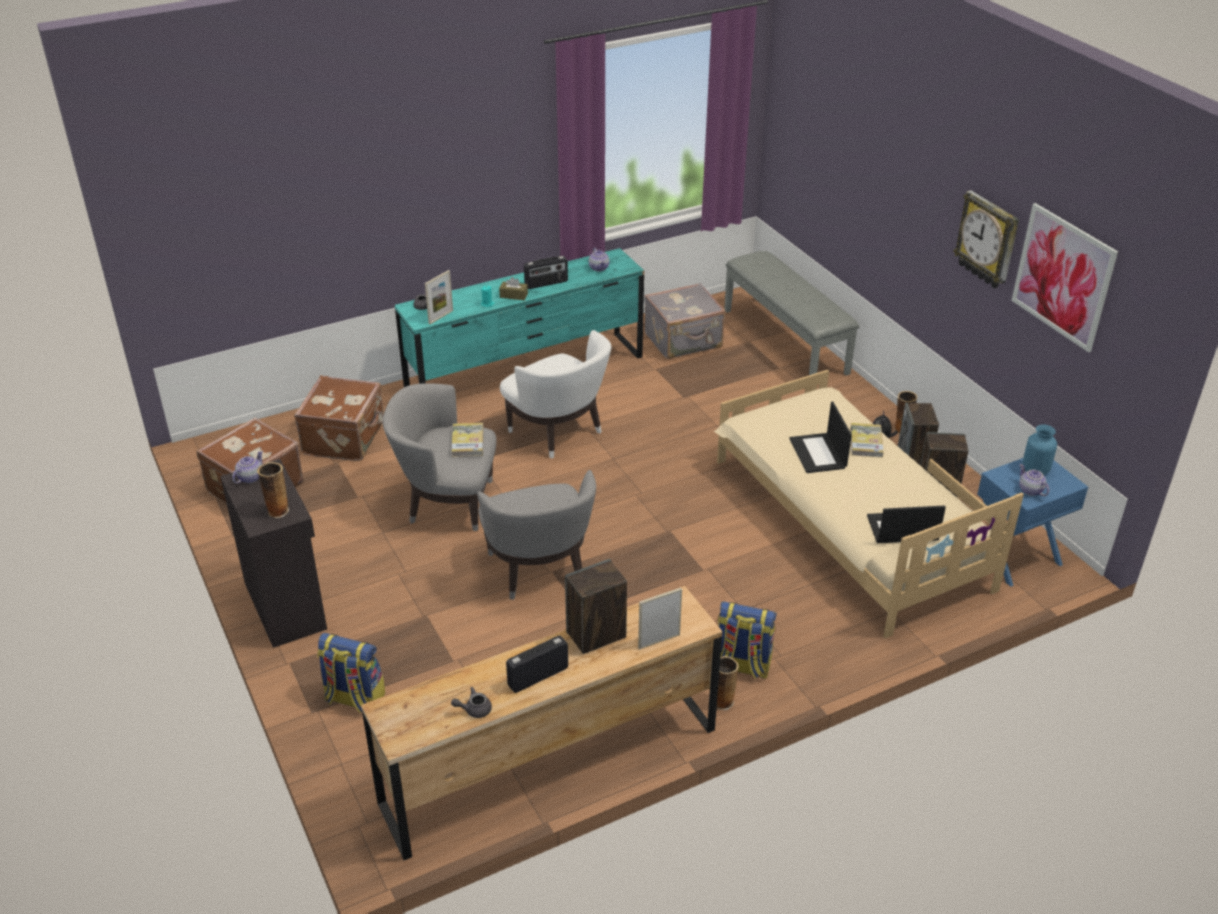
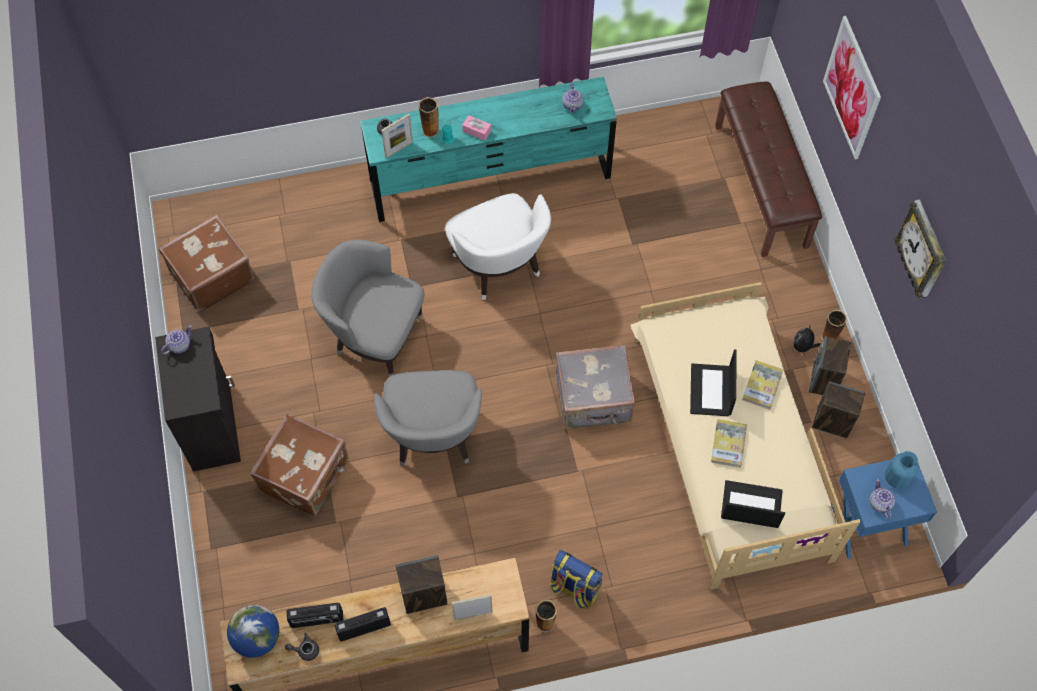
camera: 15 degrees right, 25 degrees up
(278, 511) = (194, 393): vase -> vase (430, 130)
(345, 438) = (303, 230): brown suitcase -> brown suitcase (306, 476)
(354, 698) = (247, 543): backpack -> none
(412, 710) = (257, 638): none -> globe
(467, 442) = (393, 302): book -> book (728, 444)
(513, 295) = (477, 131): brown tissue box -> pink tissue box
(546, 283) = (513, 119): radio -> radio (317, 620)
(684, 341) = (659, 163): grey suitcase -> grey suitcase (593, 400)
(786, 341) = (761, 185): grey bench -> brown bench
(1063, 277) = (964, 338): picture -> picture (852, 88)

